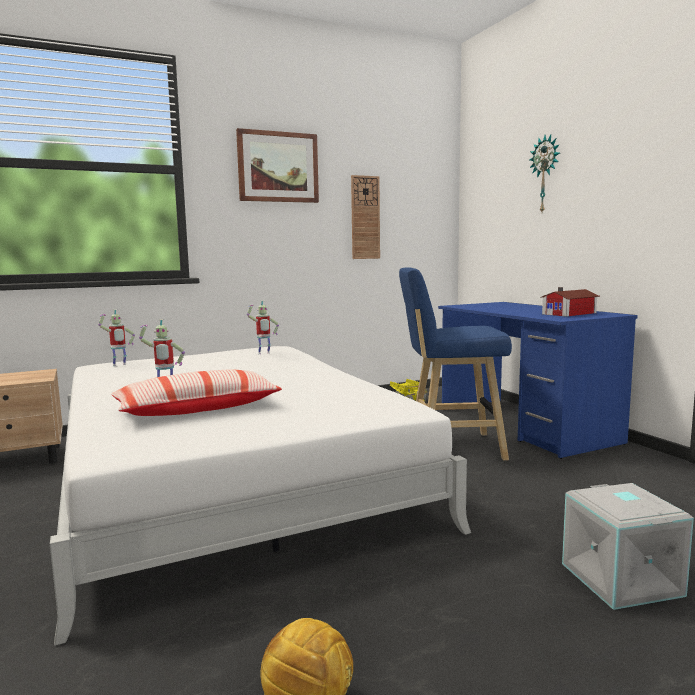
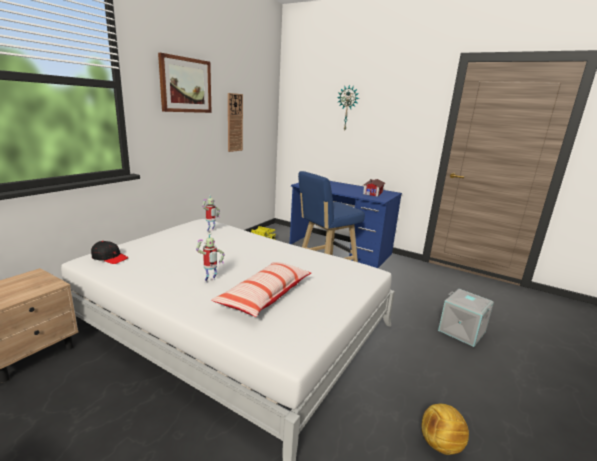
camera: 35 degrees left, 10 degrees up
(119, 365) = (110, 257): toy robot -> black cap

